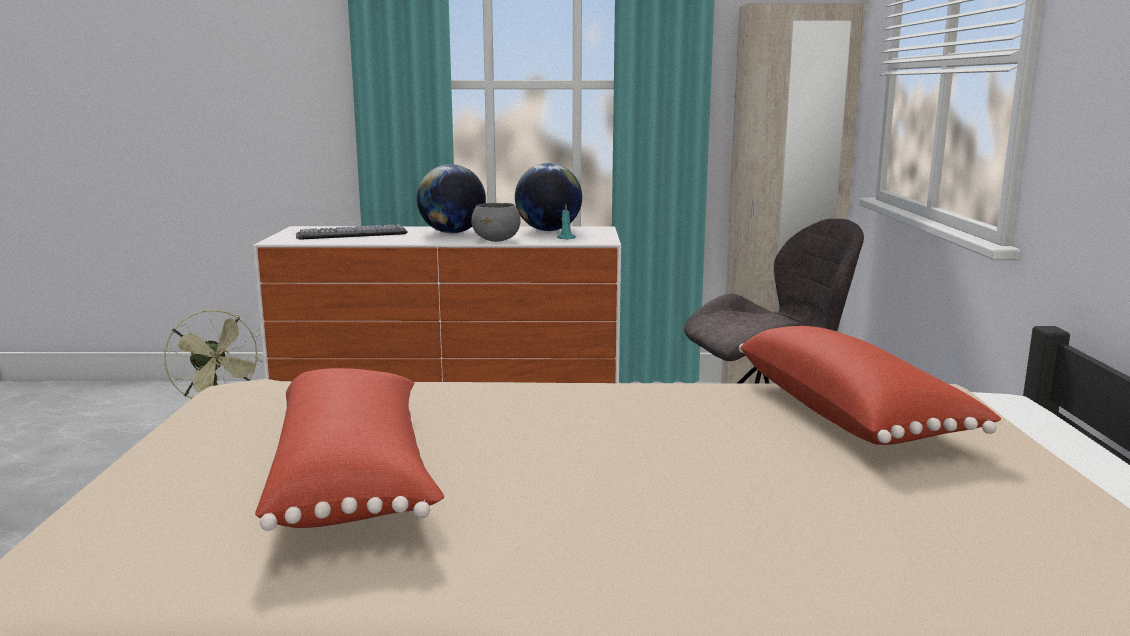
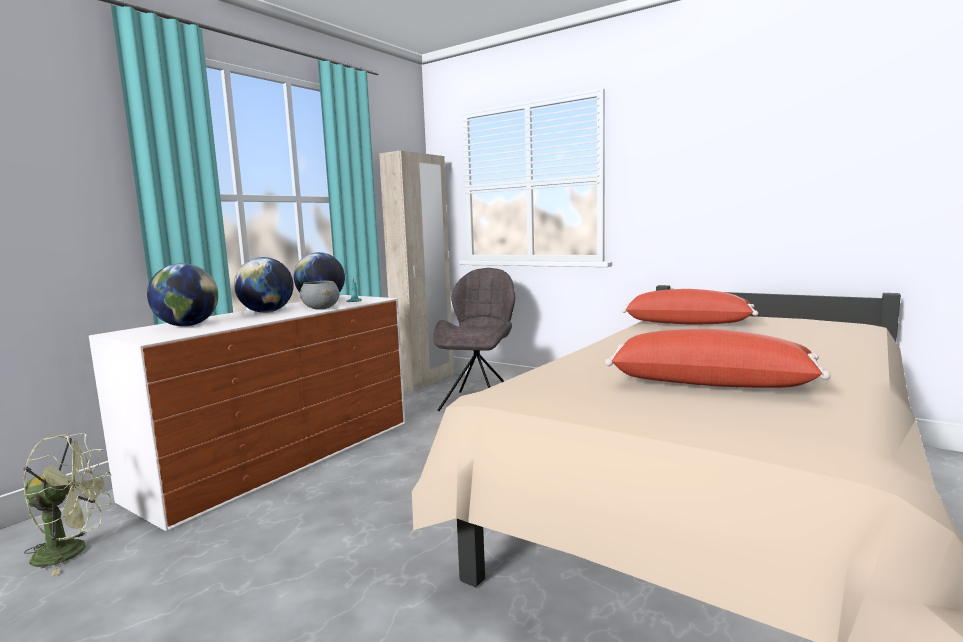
camera: 55 degrees left, 5 degrees down
(352, 233) = (187, 325): keyboard -> globe

